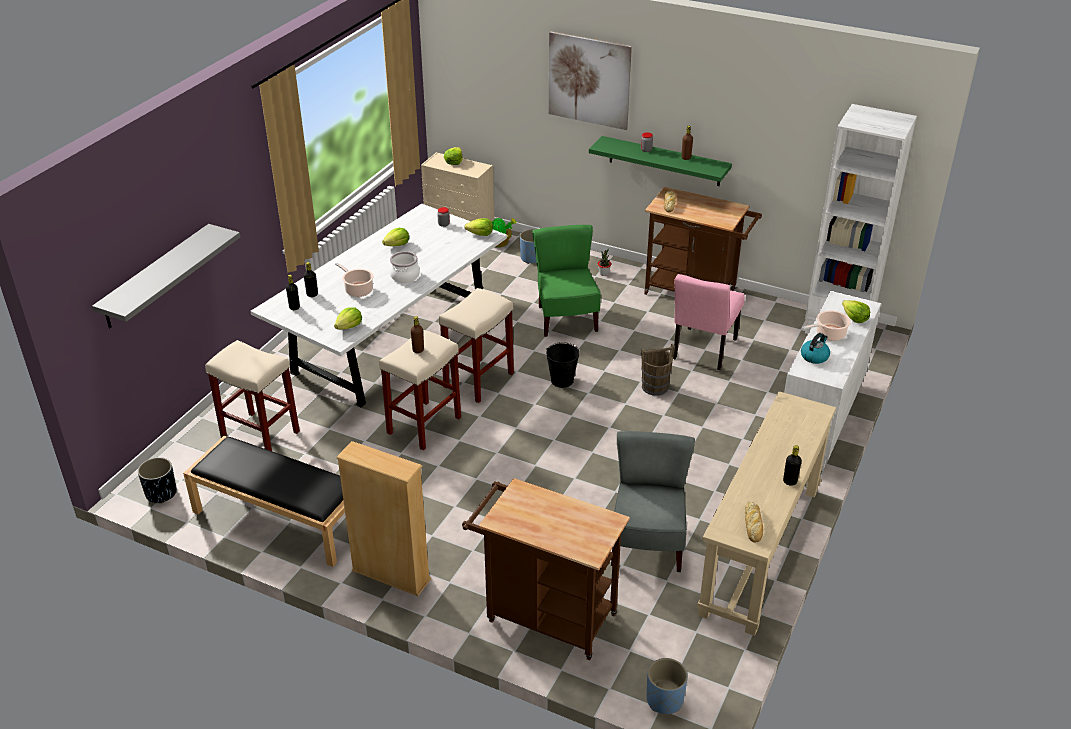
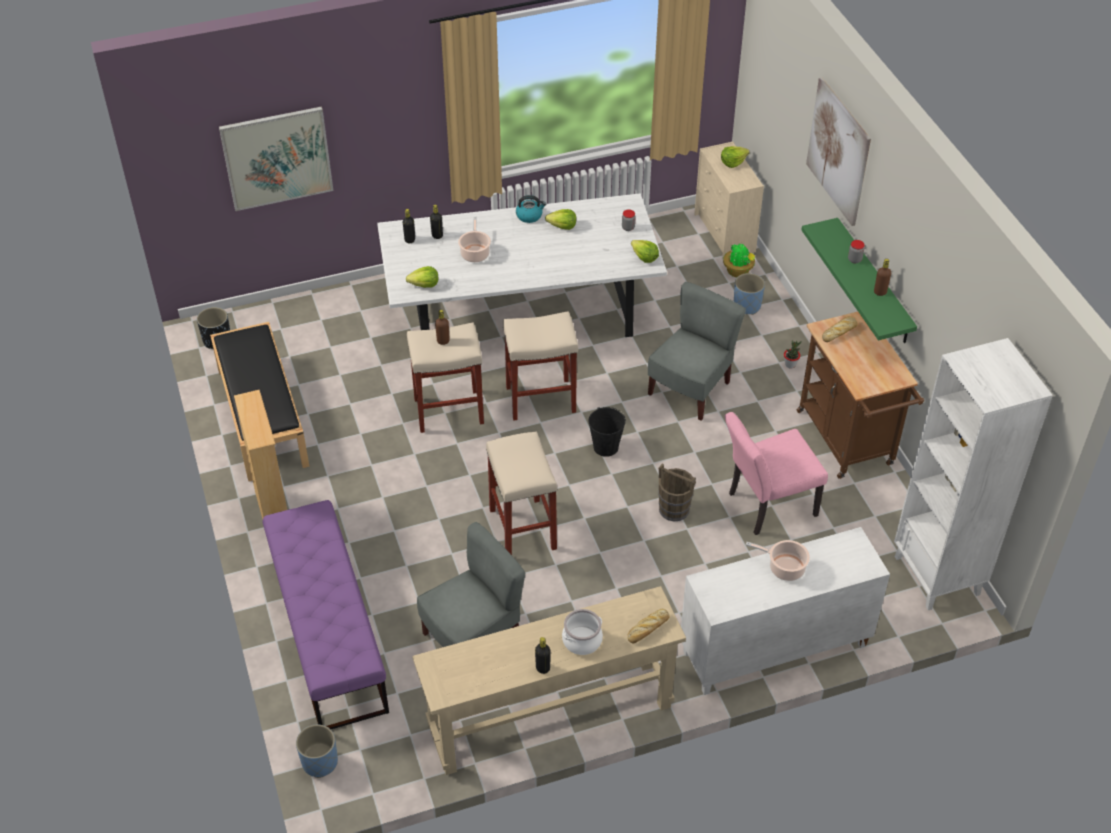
camera: 45 degrees right, 10 degrees up
(156, 276) = (277, 158): grey shelf -> picture
(259, 435) = (329, 336): beige stool -> beige stool (522, 528)
(404, 276) = (526, 262): cooking pot -> cooking pot (582, 640)
(544, 616) = (328, 632): brown cart -> purple bench
(566, 319) = (690, 389): green chair -> grey chair
(753, 525) = (460, 678): bread -> bread (647, 629)
(814, 356) = (736, 578): kettle -> kettle (529, 216)
(854, 318) = (836, 570): lettuce -> none

